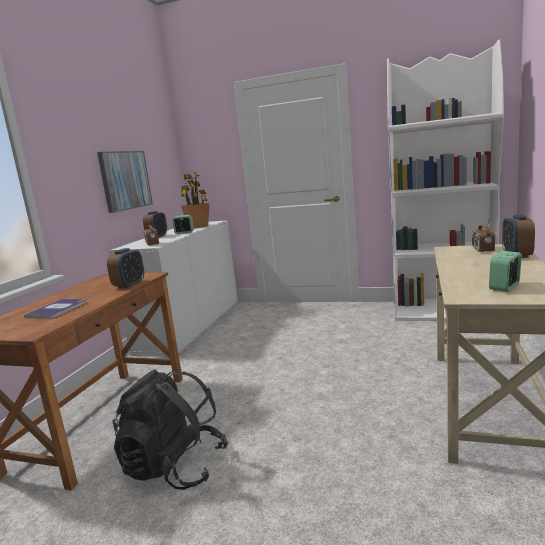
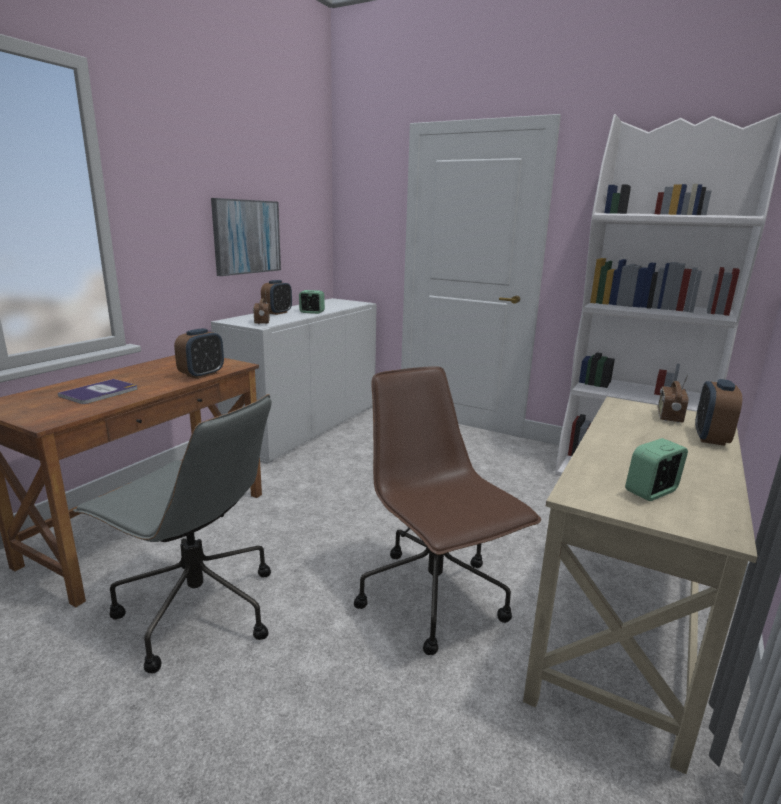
camera: 10 degrees right, 5 degrees up
(175, 467) = (196, 610): black backpack -> grey office chair
(198, 227) = (335, 306): potted plant -> none
(353, 416) = (435, 598): none -> brown office chair

